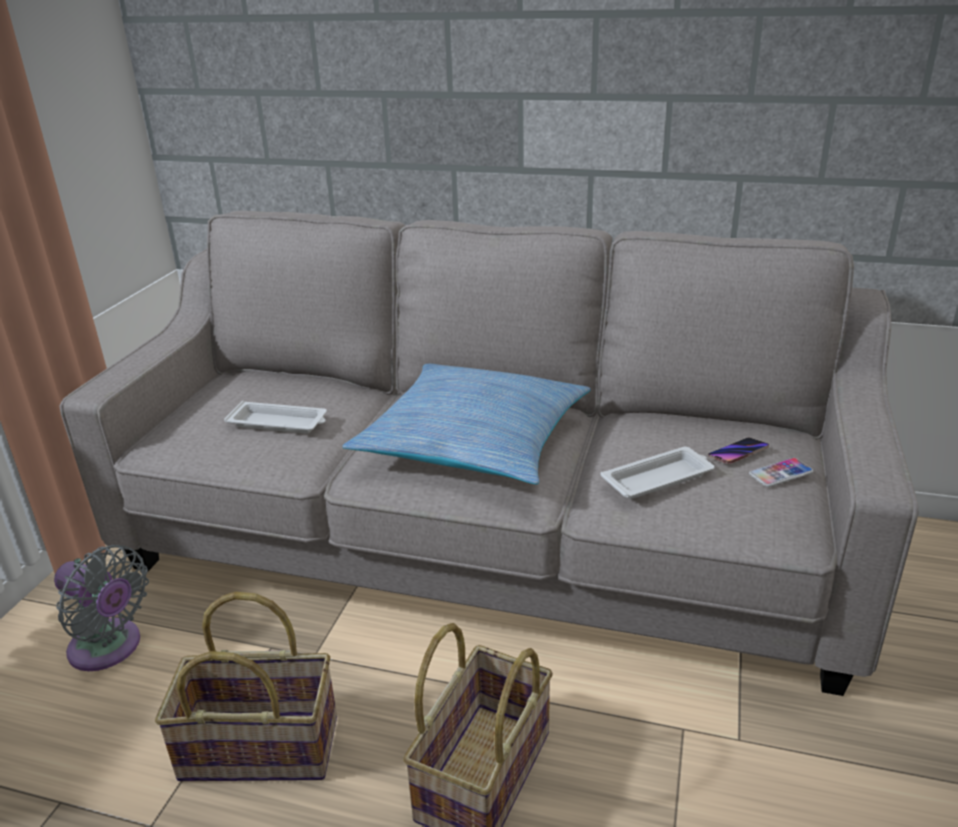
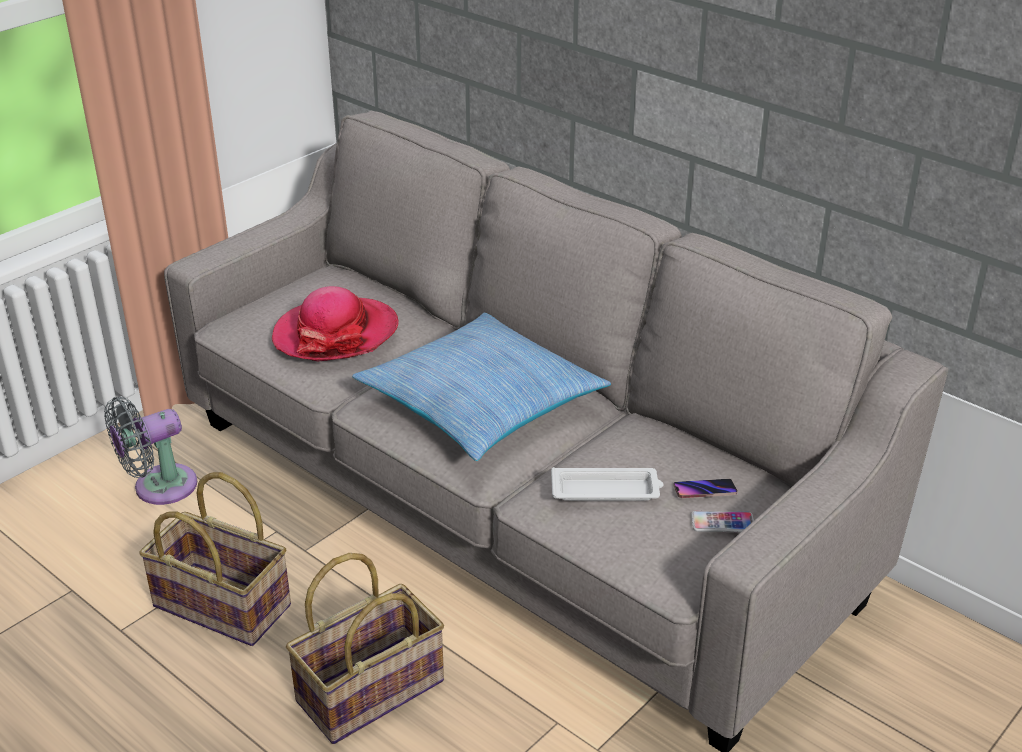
camera: 25 degrees right, 5 degrees up
(109, 648) = (159, 487): grey fan -> grey fan turned 90 degrees clockwise
(279, 423) = (336, 334): white tray -> hat

